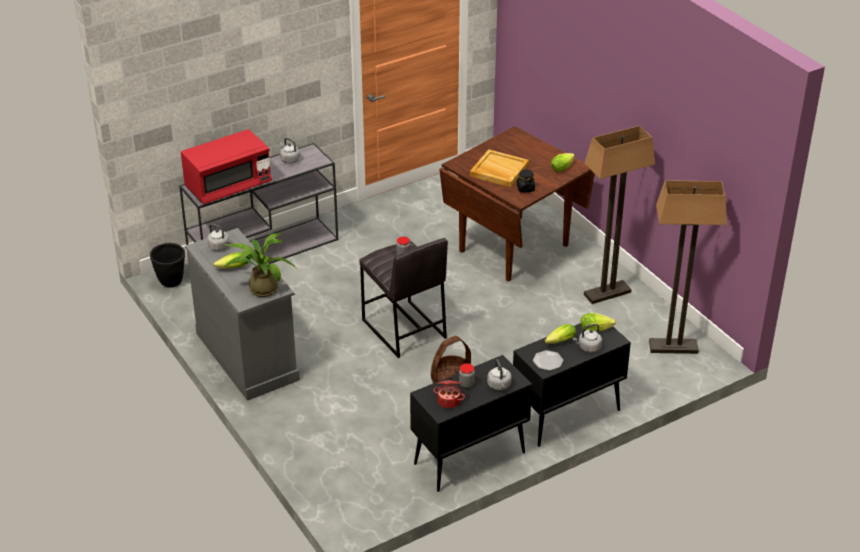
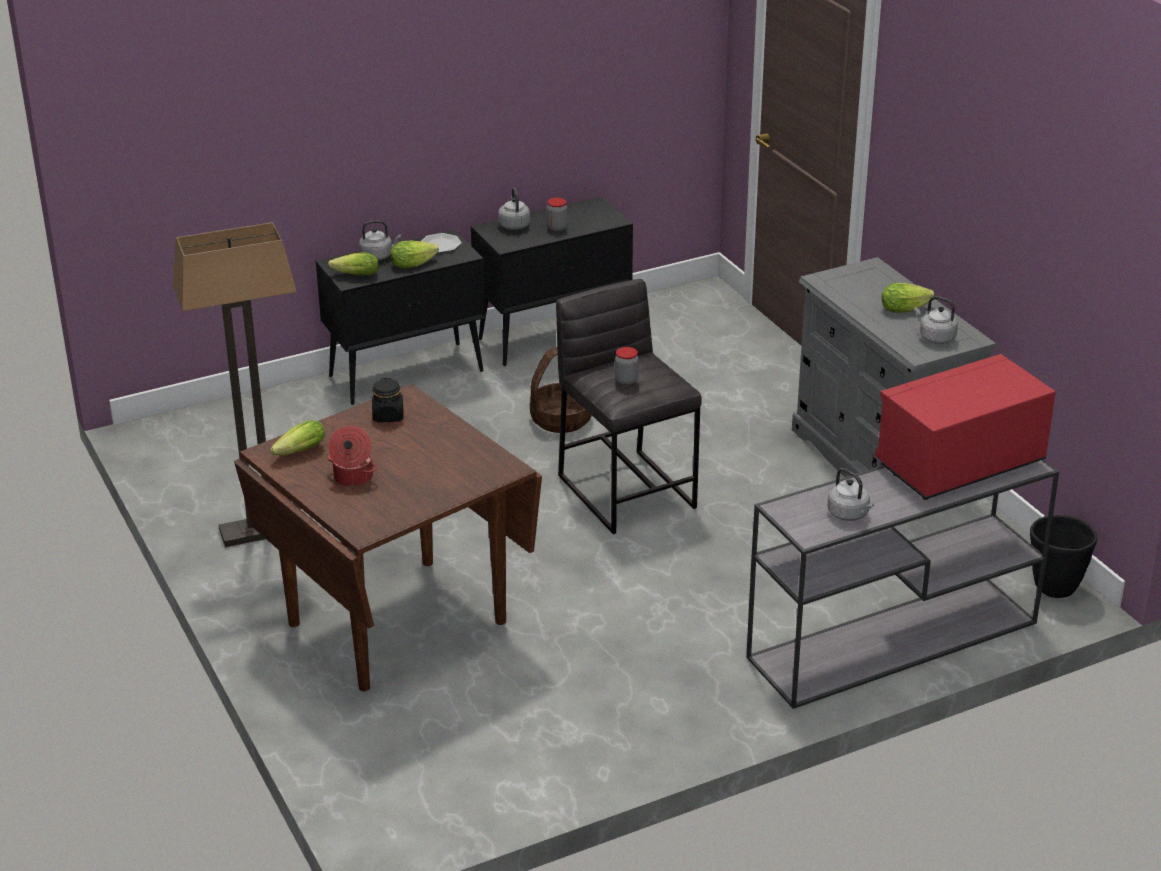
camera: 175 degrees left, 5 degrees down
(261, 287) = (852, 282): potted plant -> none
(449, 401) = (583, 214): cooking pot -> cooking pot (352, 477)
(498, 170) = (427, 451): beige tray -> none
(673, 347) = (203, 446): floor lamp -> none

